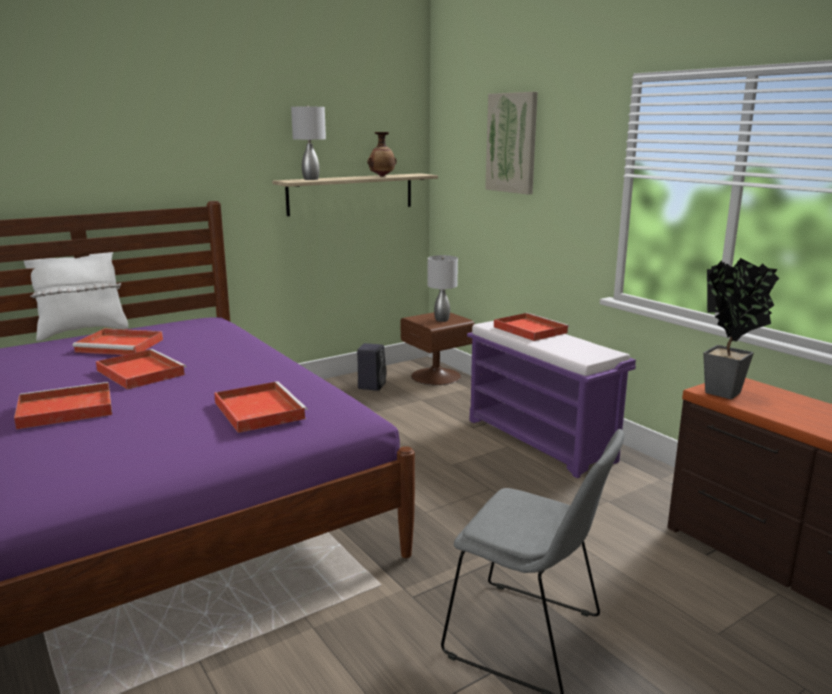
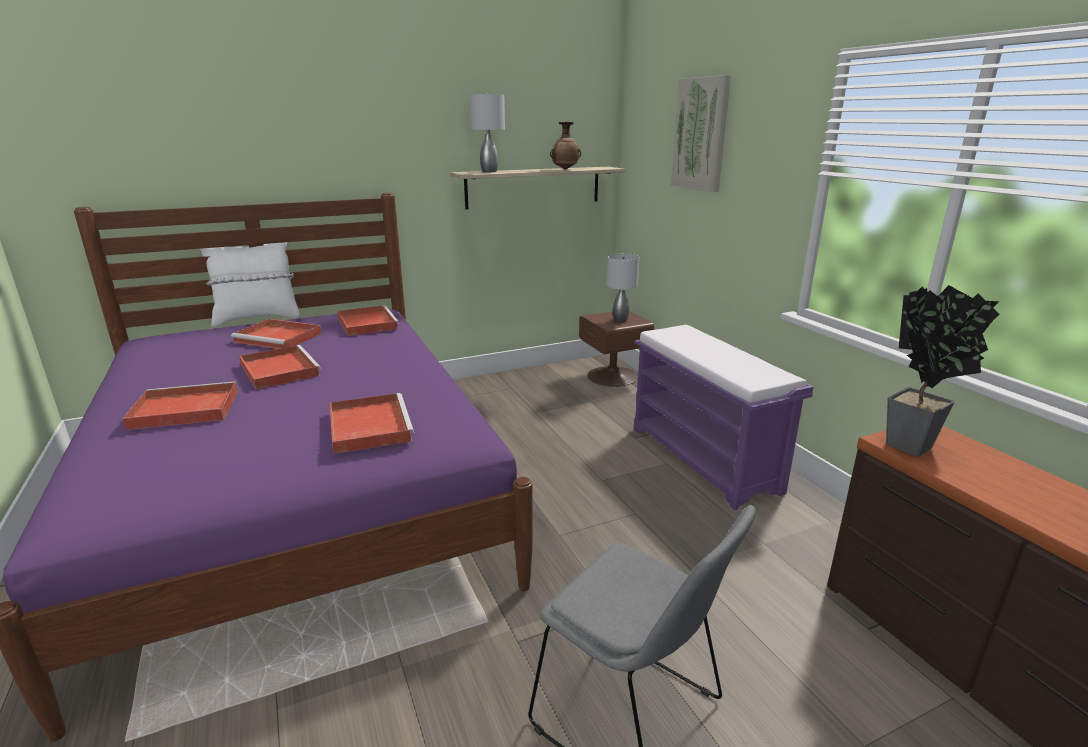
camera: 10 degrees right, 5 degrees up
(372, 385) = (546, 382): black speaker -> none
(528, 329) = (699, 341): red tray -> red tray (366, 323)

